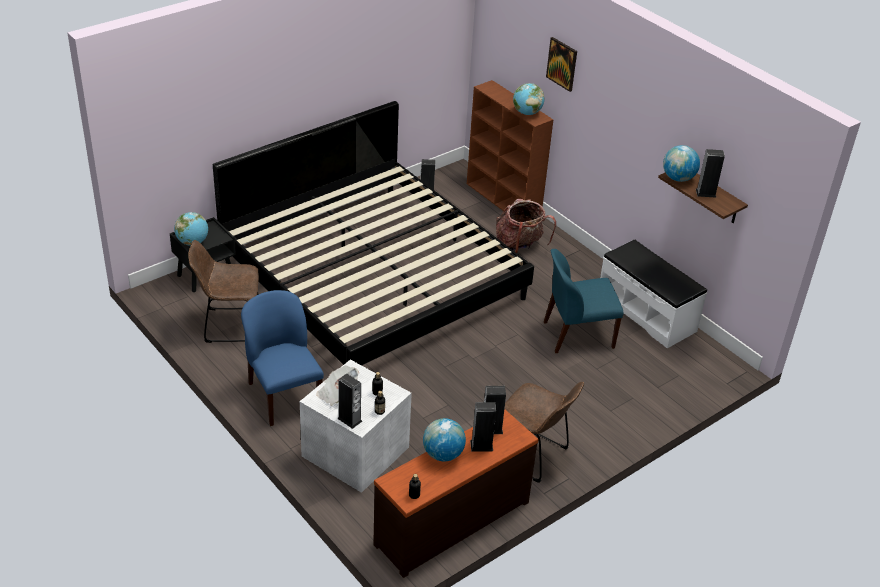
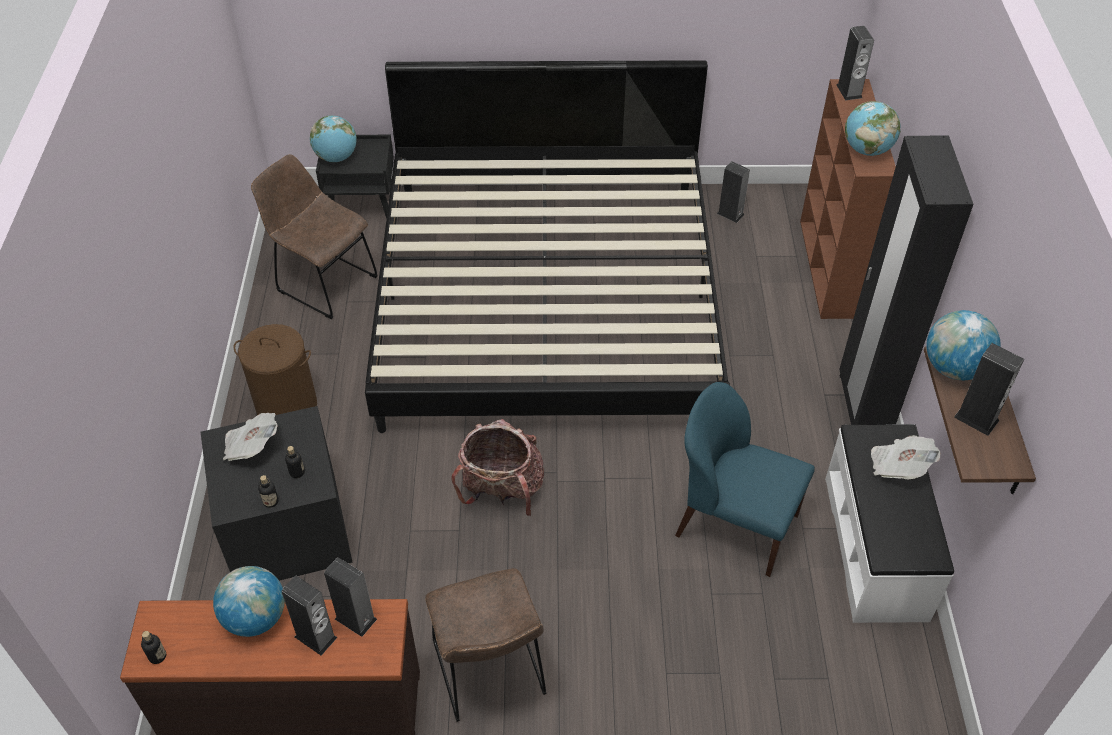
camera: 40 degrees right, 10 degrees up
(283, 396) = (287, 406): blue chair -> brown laundry basket
(349, 419) = (225, 492): speaker -> speaker (849, 91)
(353, 452) = (285, 528): white storage box -> black storage box
(520, 245) = (786, 346): backpack -> backpack (502, 490)
(562, 64) = (930, 89): picture -> none
(582, 257) = (862, 408): none -> black wardrobe
(645, 259) = (899, 466): none -> newspaper

